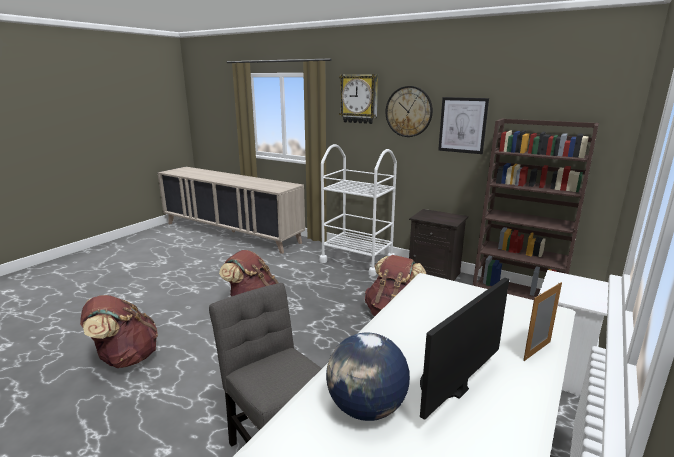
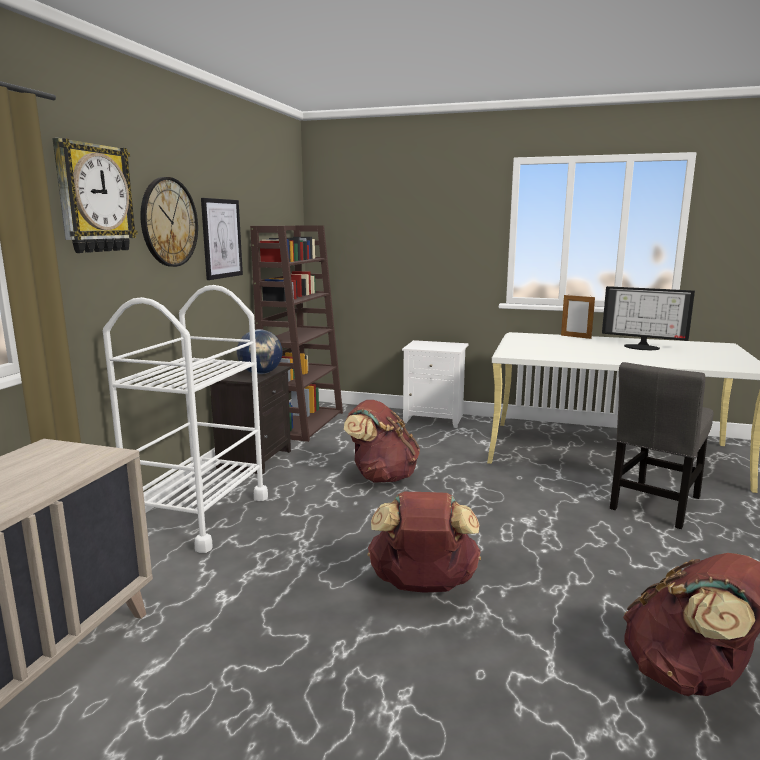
camera: 105 degrees left, 5 degrees down
(366, 409) = (692, 356): globe -> globe (261, 373)

